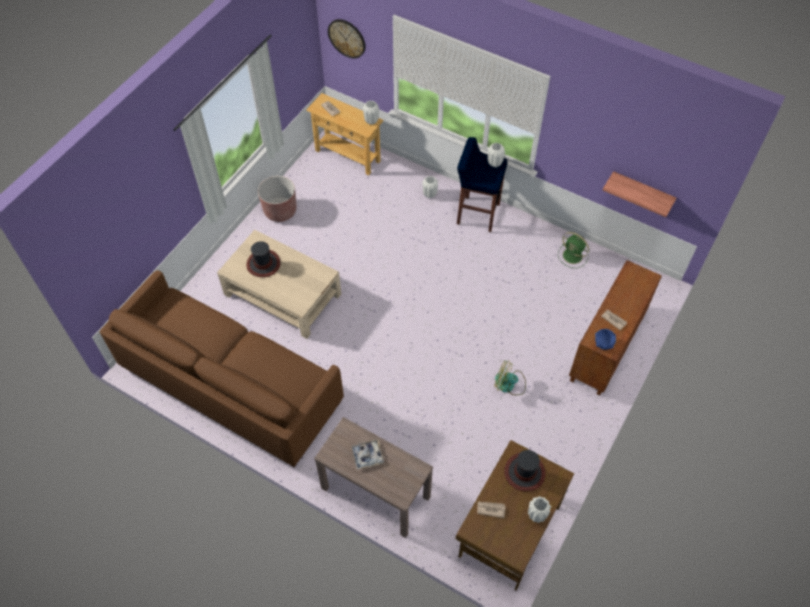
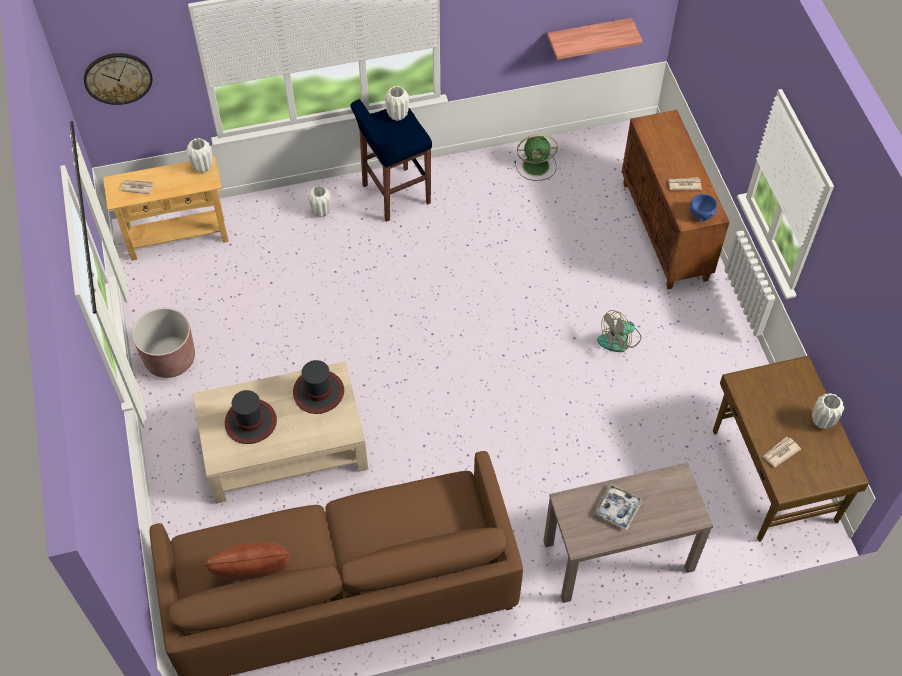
camera: 45 degrees left, 0 degrees up
(179, 334) = (254, 576): none -> brown pillow
(524, 472) = (769, 393): hat -> hat (318, 392)

